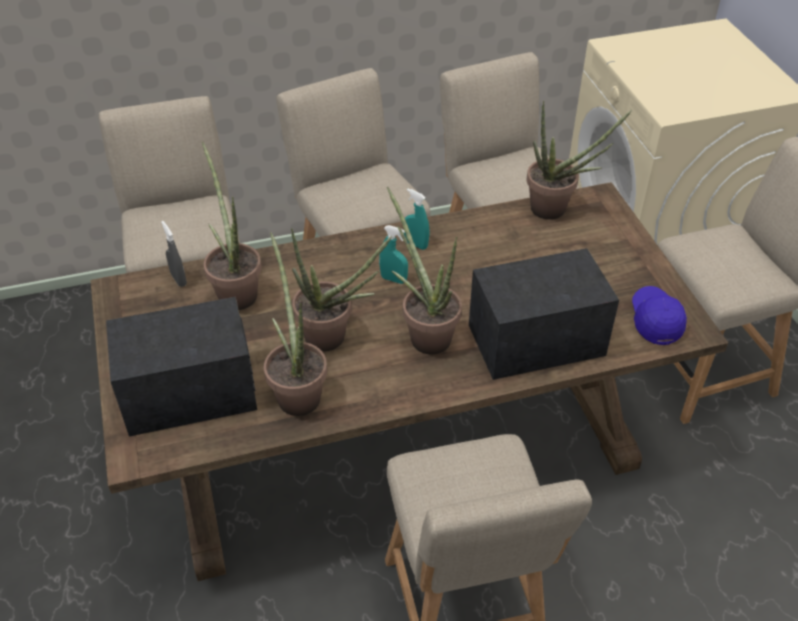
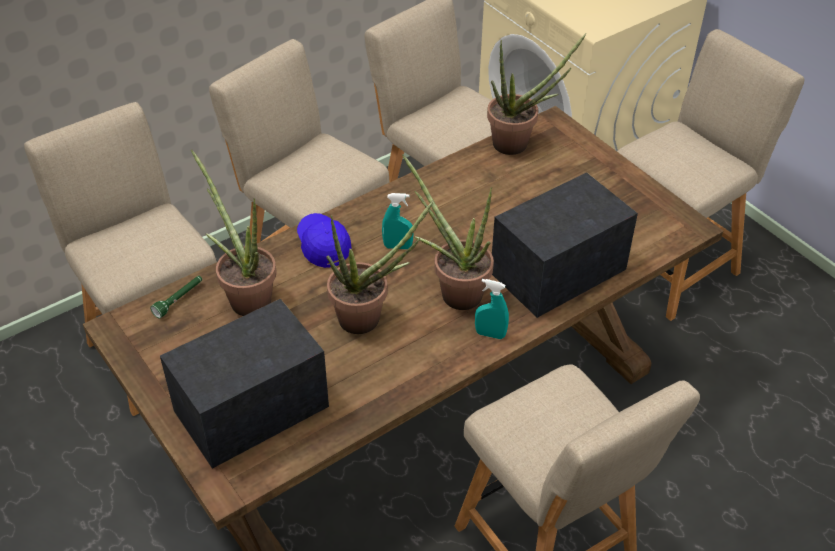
camera: 20 degrees left, 0 degrees up
(178, 279) = (179, 300): grey spray bottle -> green flashlight
(297, 391) = (359, 378): potted plant -> none
(416, 244) = (402, 207): turquoise spray bottle -> turquoise spray bottle (490, 334)
(655, 321) = (653, 226): blue cap -> blue cap (323, 246)

